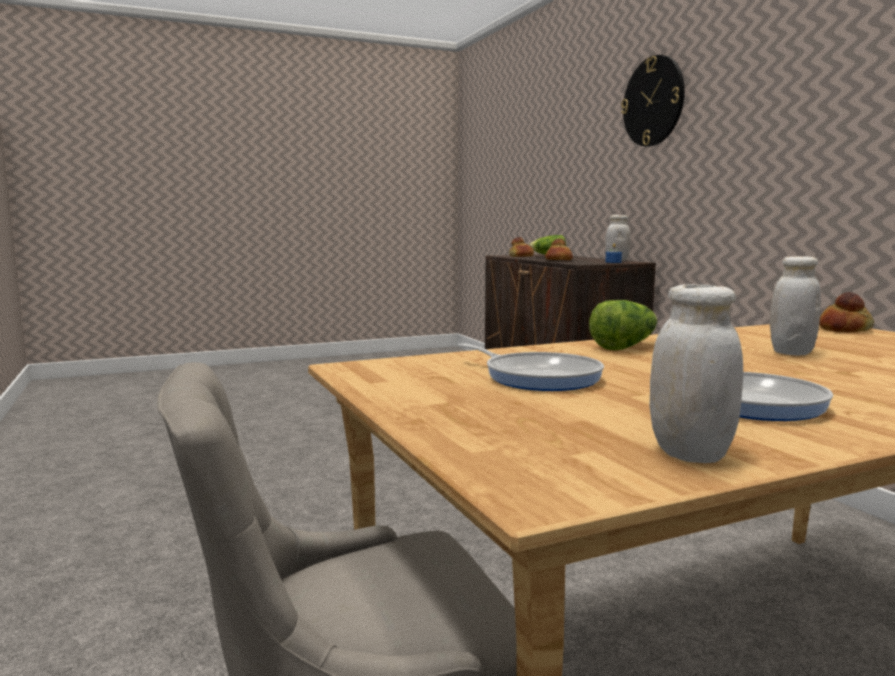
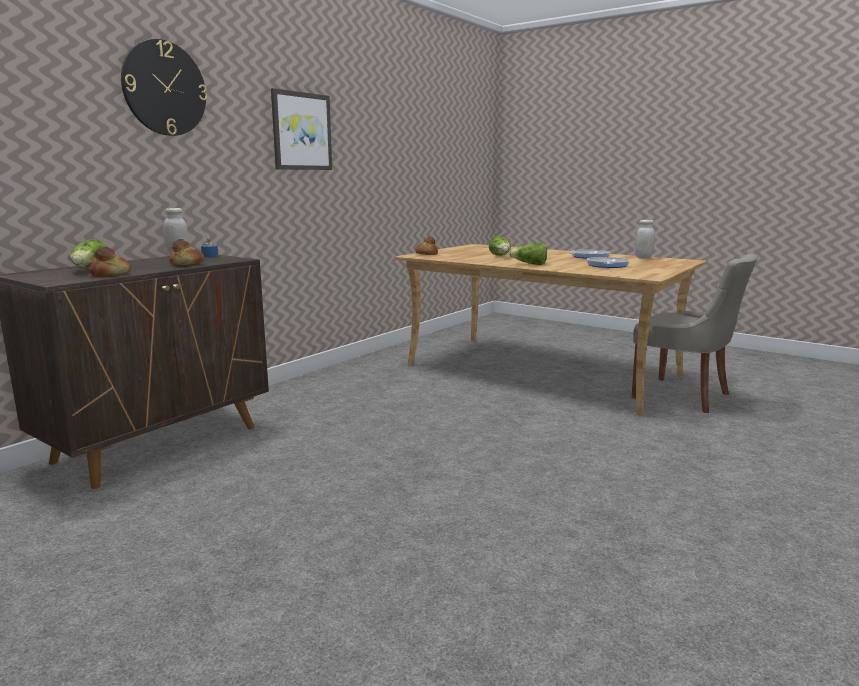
camera: 120 degrees left, 5 degrees up
(791, 352) = (500, 256): white jar -> lettuce
(802, 107) = (301, 131): none -> picture

